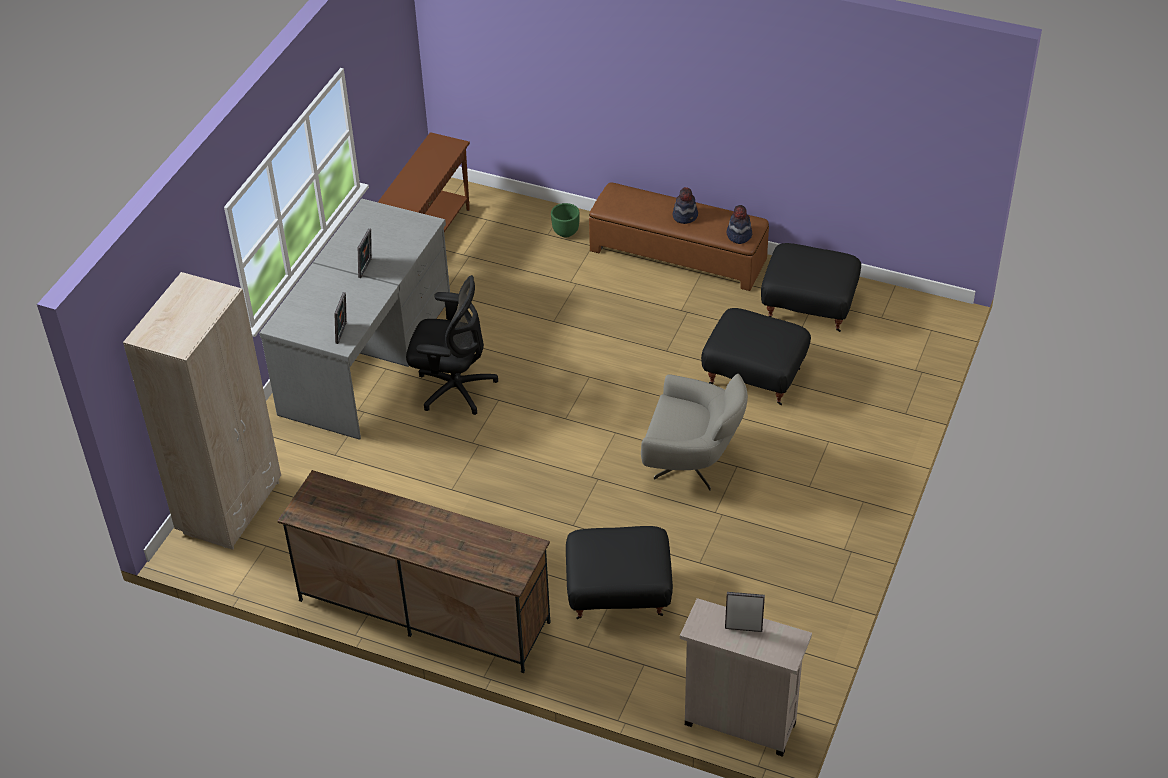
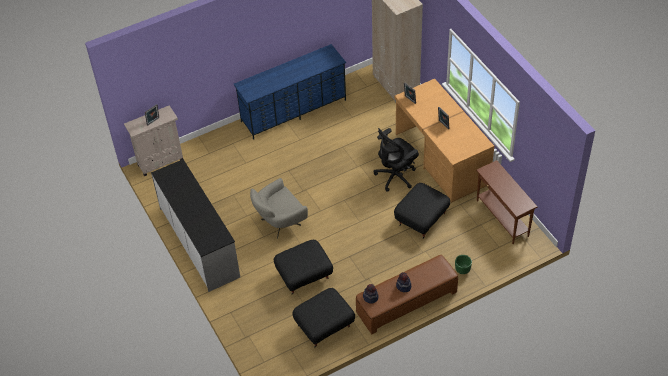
camera: 130 degrees right, 5 degrees up
(368, 358) = (440, 159): grey desk -> brown desk
(422, 612) = (293, 110): brown dresser -> blue dresser
(618, 594) = (244, 163): black ottoman -> black ottoman (421, 219)
(836, 536) = (199, 242): none -> grey dresser

